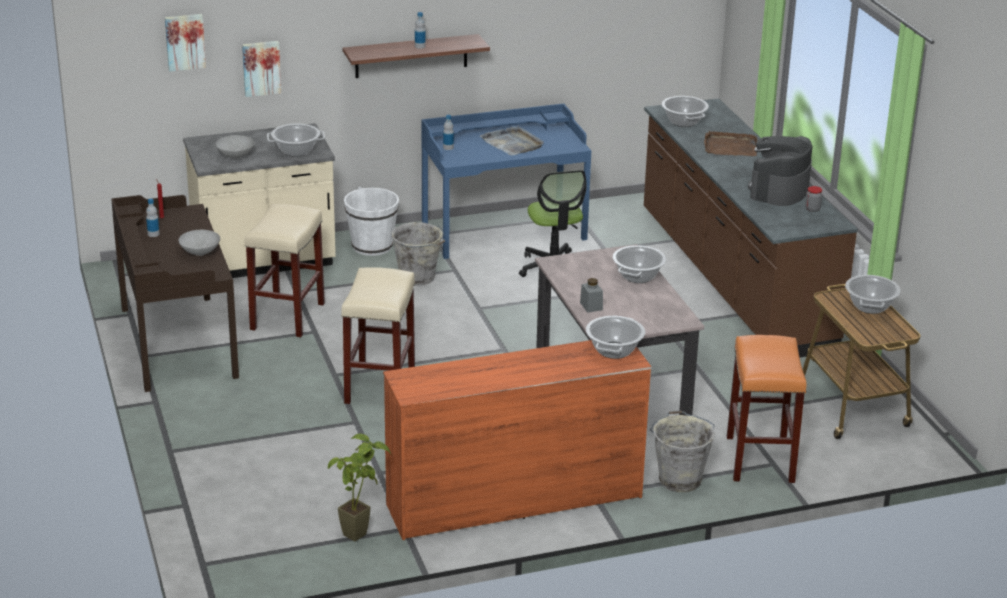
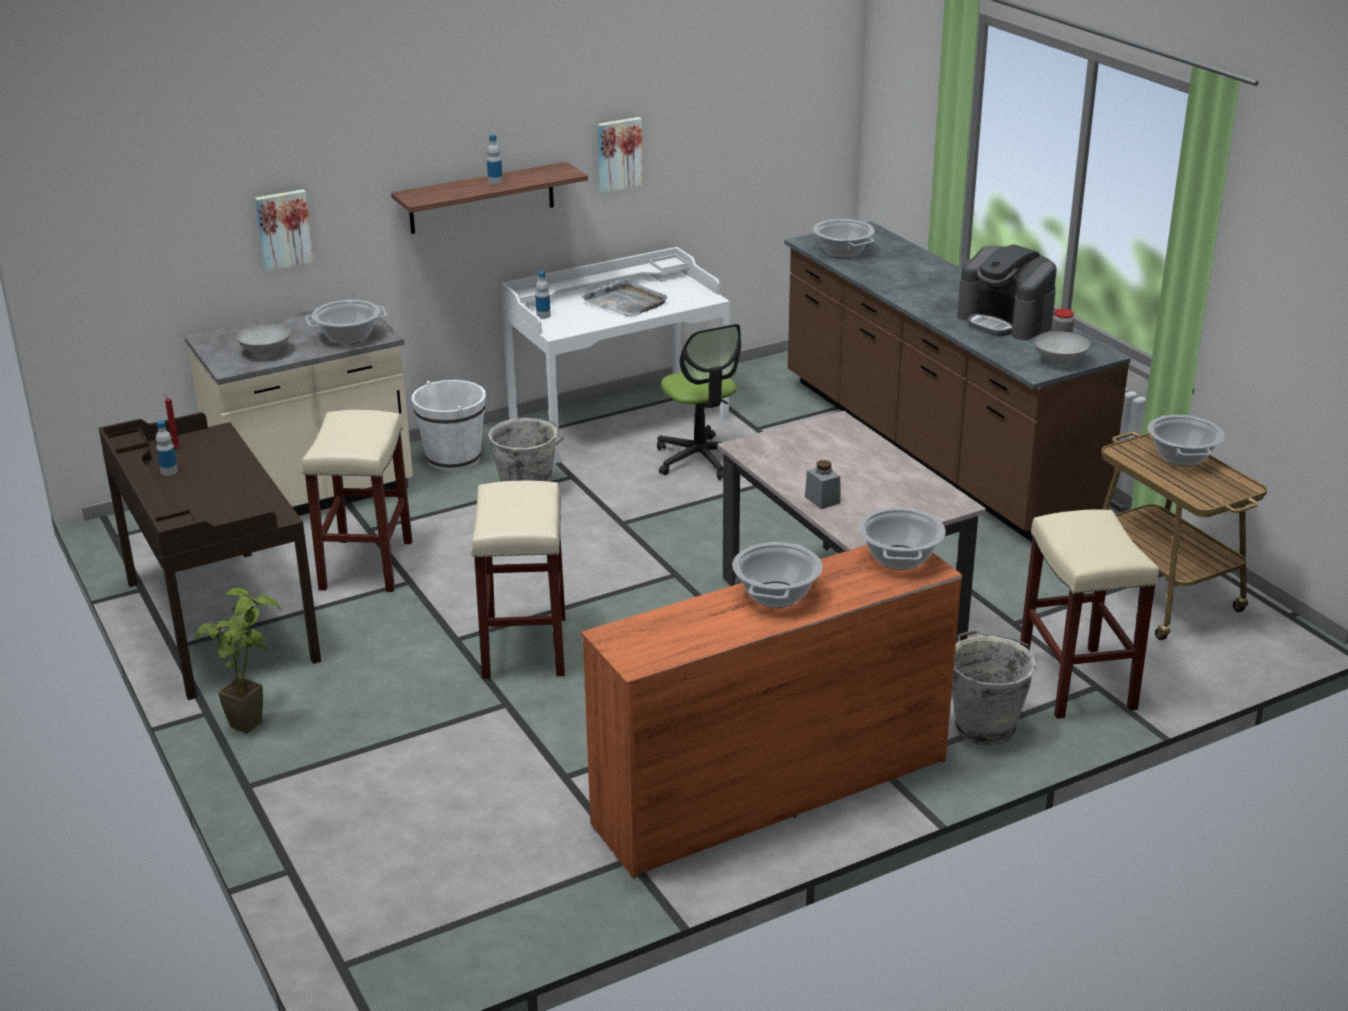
camera: 10 degrees left, 0 degrees up
(185, 41) = (174, 199): picture -> picture (619, 154)
(200, 253) = (244, 490): grey bowl -> grey bowl (1060, 361)
(362, 532) = (570, 874): potted plant -> potted plant (256, 720)
(503, 230) = (618, 419): blue desk -> white desk
(638, 276) = (865, 452): cooking pot -> cooking pot (776, 595)
(730, 147) = (916, 276): brown tray -> none
(760, 460) = (1078, 683): orange stool -> beige stool
(778, 190) = (1005, 321): coffee machine -> coffee machine turned 60 degrees counterclockwise

